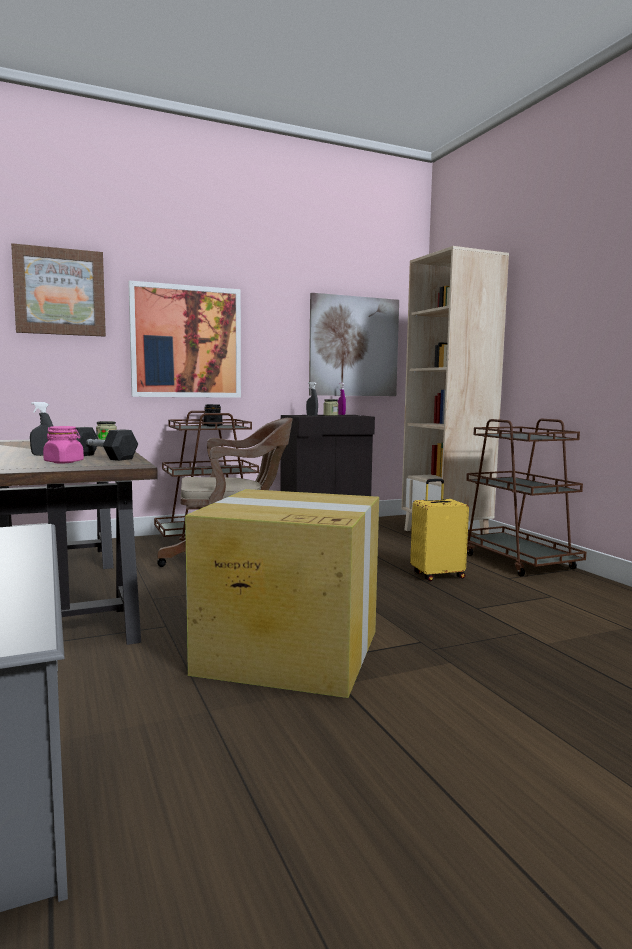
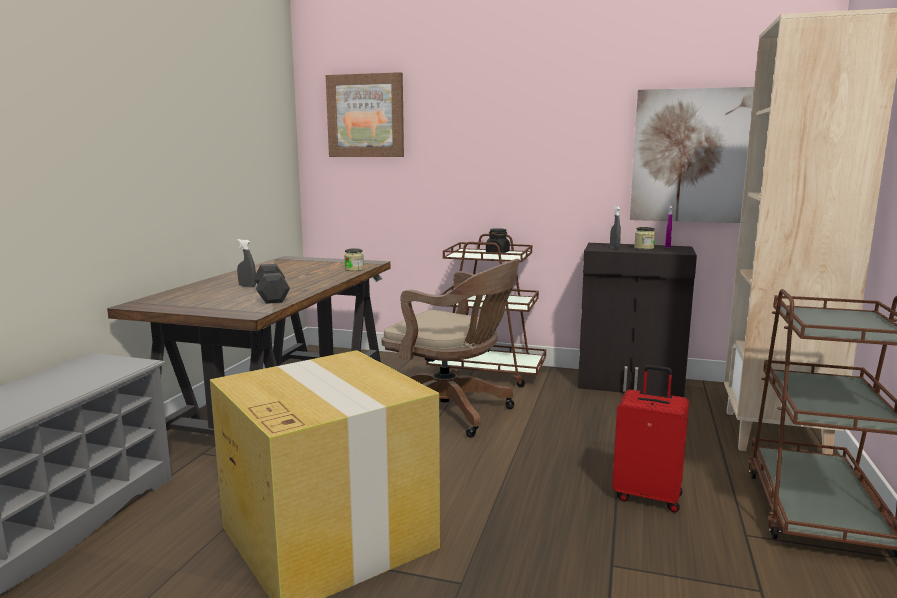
camera: 40 degrees right, 5 degrees up
(64, 462) = (225, 300): pink jar -> none
(186, 342) = (482, 159): picture -> none
(437, 575) = (648, 496): yellow suitcase -> red suitcase

